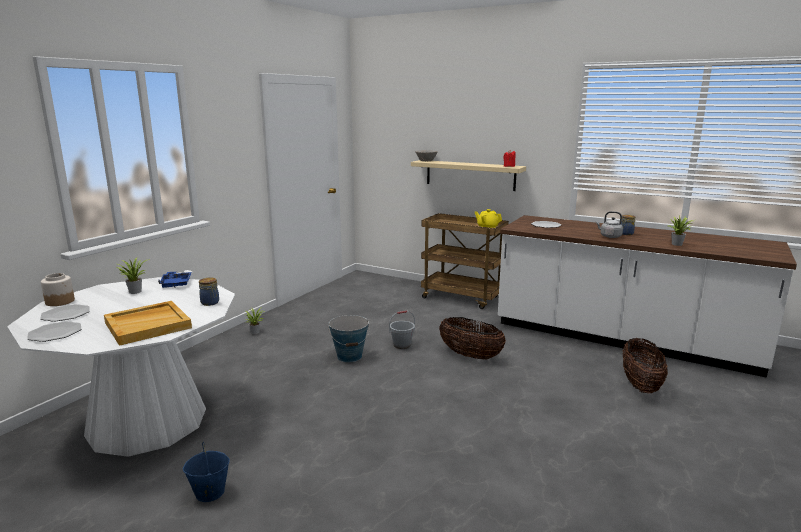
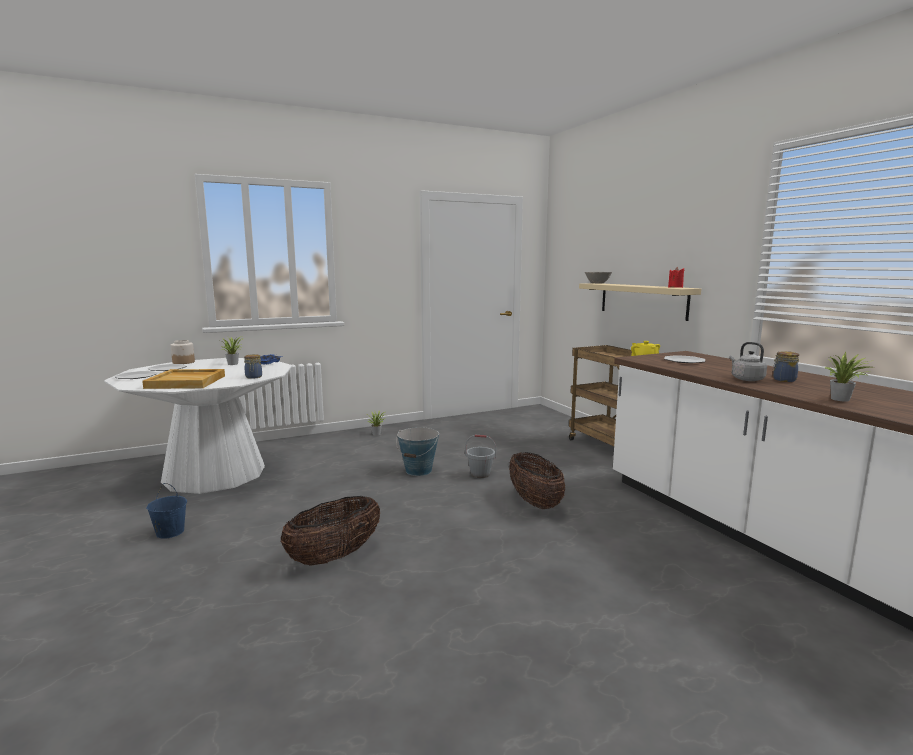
camera: 35 degrees right, 5 degrees down
(640, 385) = (715, 601): basket -> basket (334, 556)

